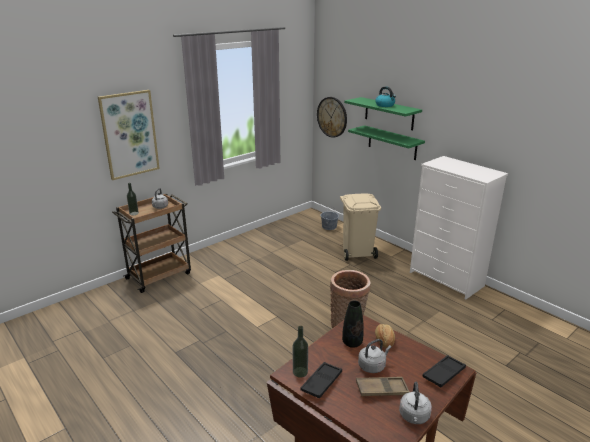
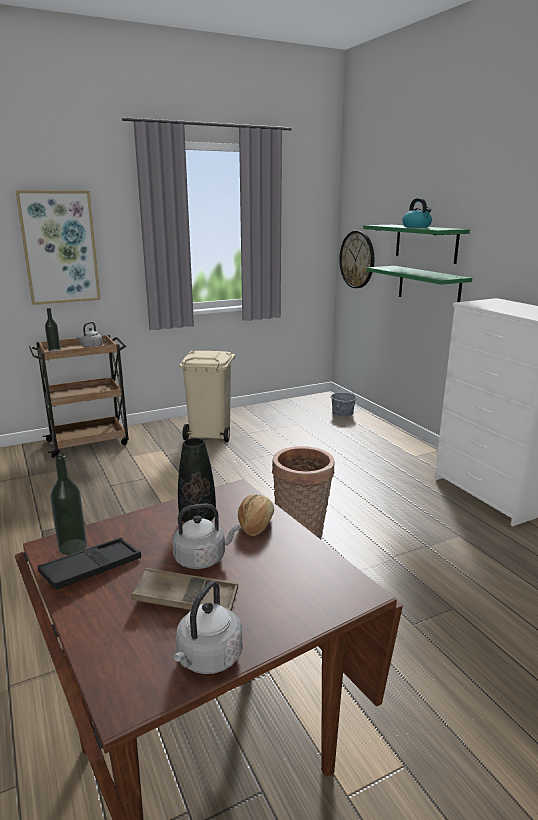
camera: 15 degrees right, 5 degrees down
(358, 253) = (367, 447): beige trash can -> beige trash can (211, 434)
(443, 374) = (326, 594): black tray -> none

